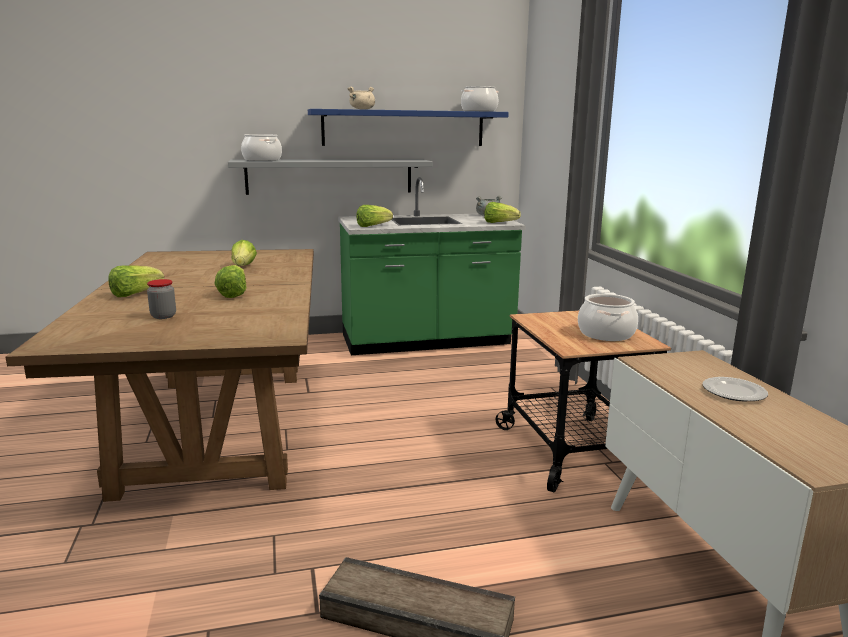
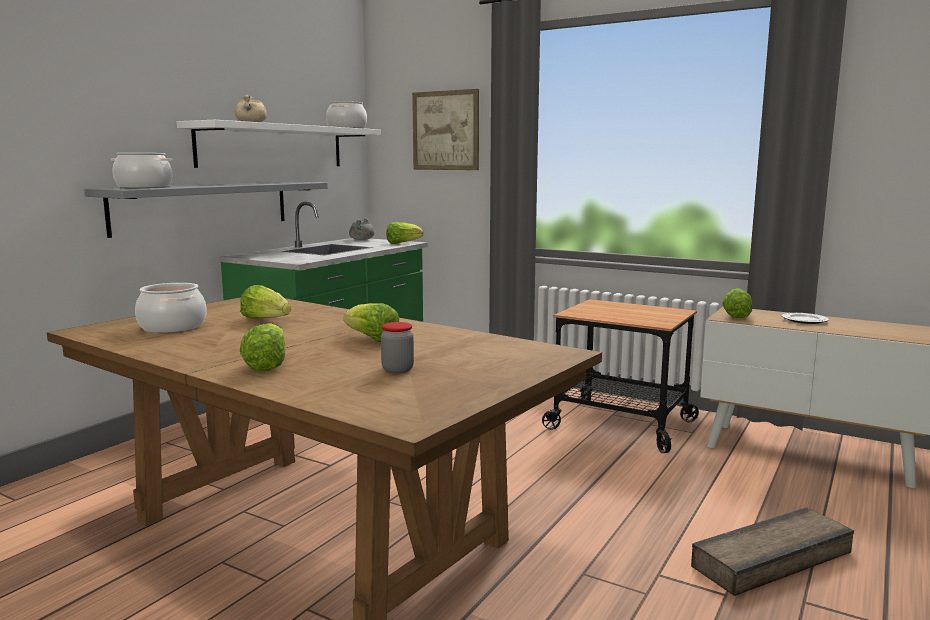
camera: 45 degrees left, 5 degrees down
(372, 226) = (306, 259): lettuce -> lettuce (736, 315)
(404, 128) = (273, 146): blue shelf -> white shelf
(561, 113) = (445, 130): none -> picture
(606, 334) = (646, 311): cooking pot -> cooking pot (173, 327)

